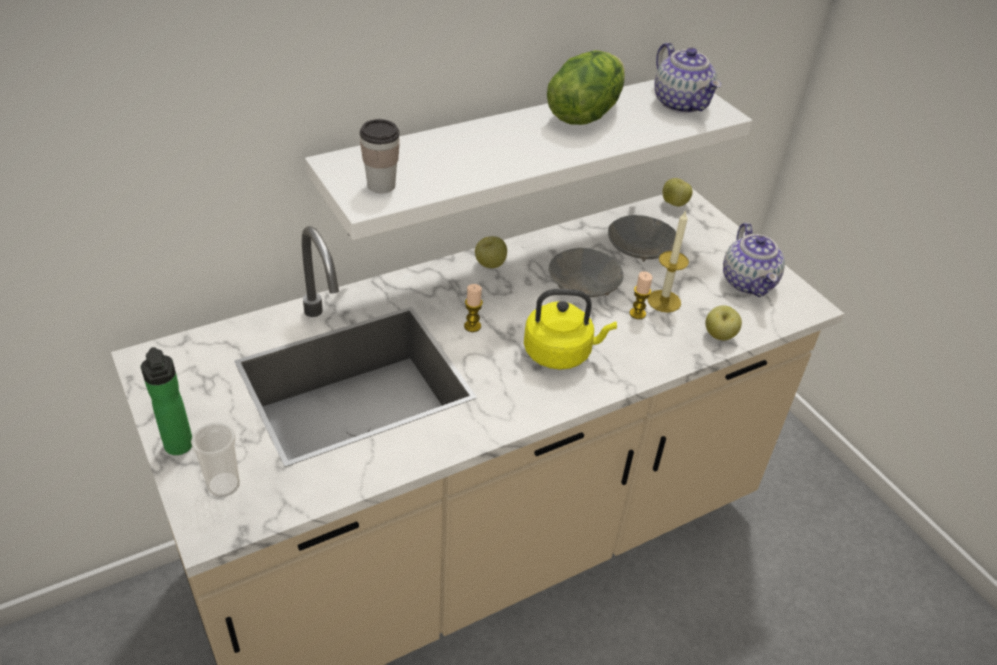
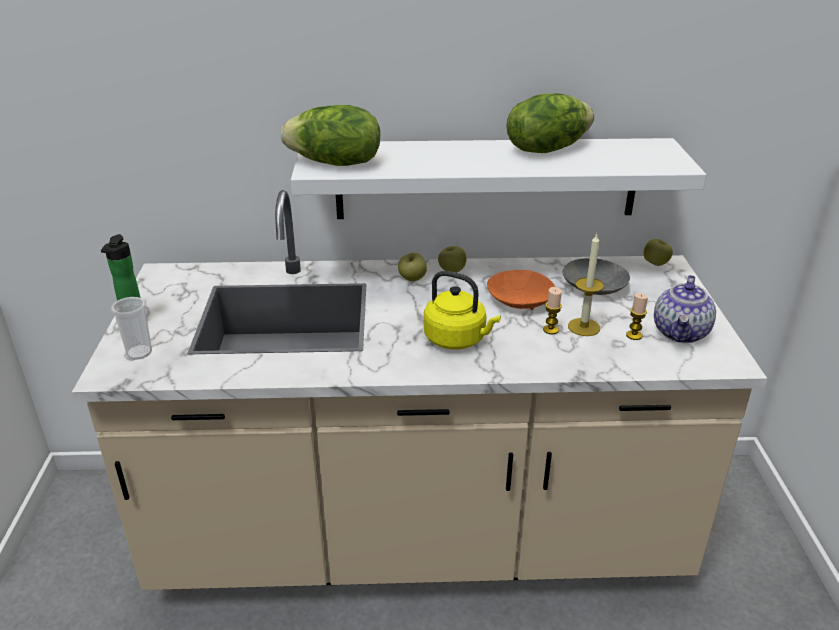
camera: 30 degrees right, 10 degrees down
(381, 185) = (335, 163): cup -> lettuce
(472, 326) = (401, 306): candle -> candle (634, 335)
(583, 285) = (519, 301): grey bowl -> orange bowl
(682, 104) = (646, 155): teapot -> none
(719, 336) = (616, 363): apple -> apple (412, 279)

